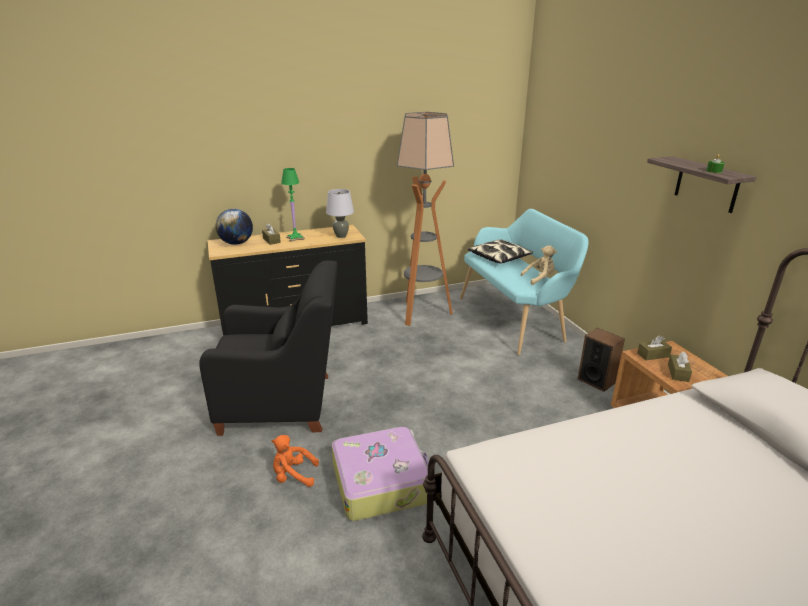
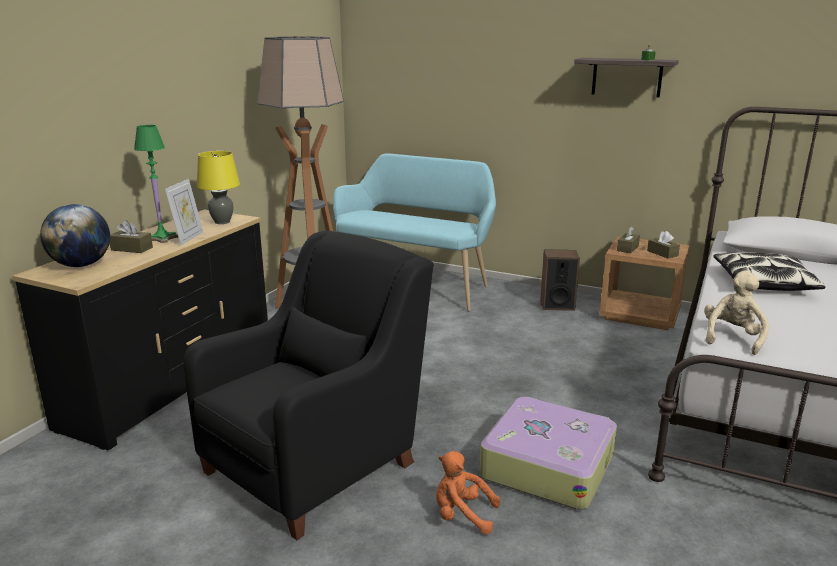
camera: 45 degrees left, 5 degrees down
(293, 476) = (462, 515): orange plush toy -> orange plush toy turned 60 degrees clockwise
(305, 242) = (188, 238): none -> picture frame
(341, 236) = (222, 222): grey table lamp -> yellow table lamp
(499, 257) = (380, 215): pillow -> pillow (763, 282)
(539, 278) = (453, 221): beige plush toy -> beige plush toy (732, 338)

